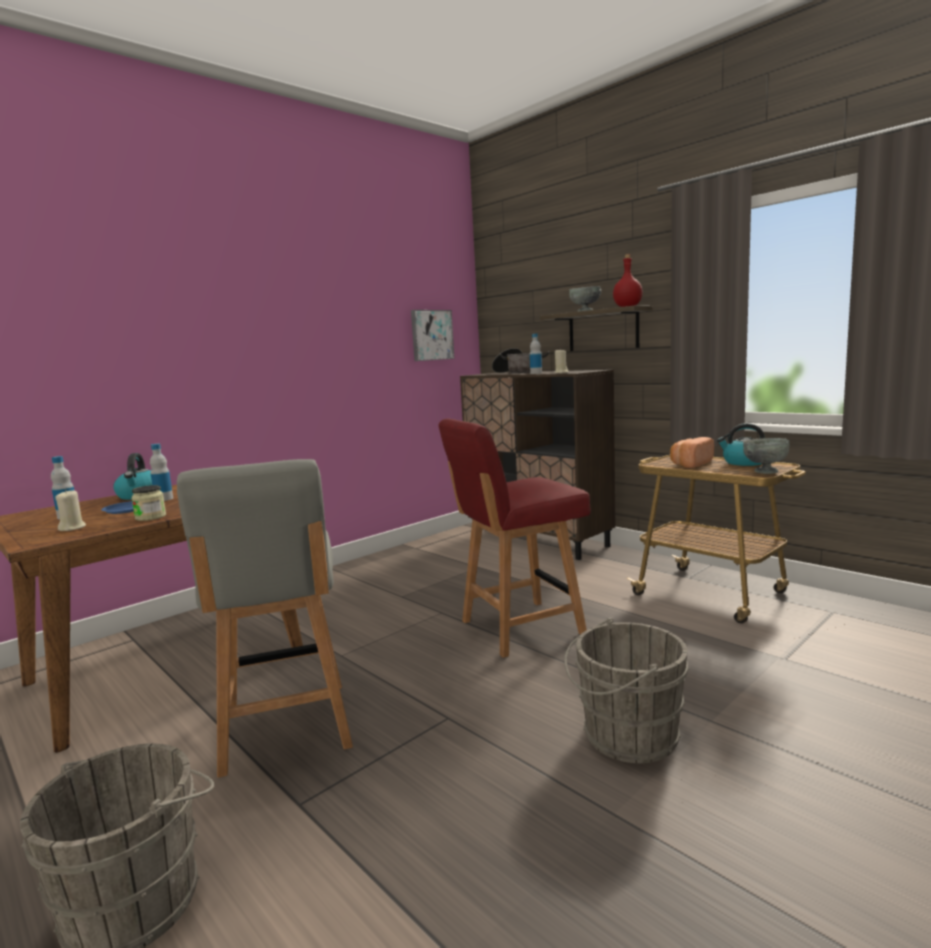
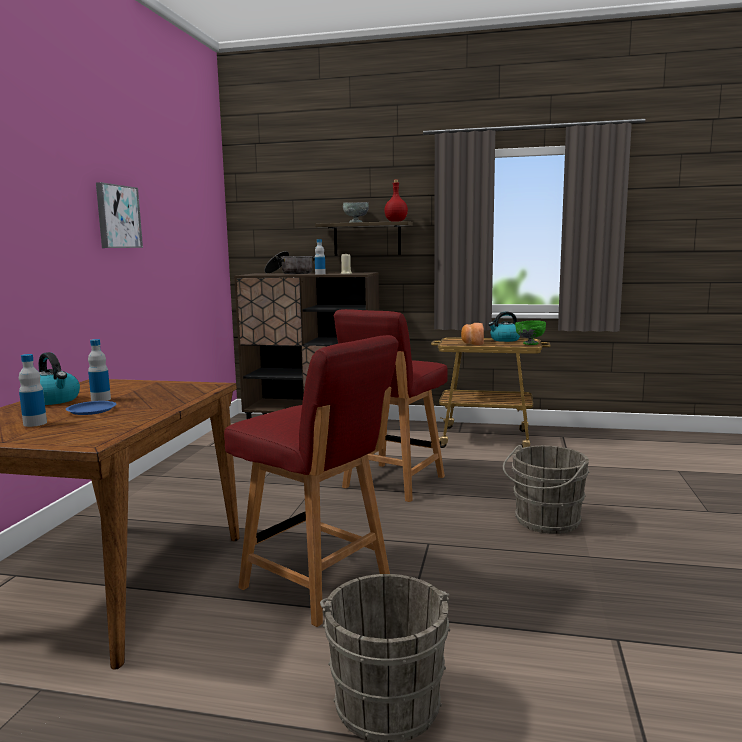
camera: 35 degrees left, 0 degrees up
(72, 528) = (88, 428): beige candle -> none
(150, 517) = (150, 411): jar -> none
(286, 728) = (318, 584): grey chair -> red chair
(431, 335) = (200, 235): picture -> picture (117, 216)
(765, 471) = (530, 344): grey bowl -> green bowl

